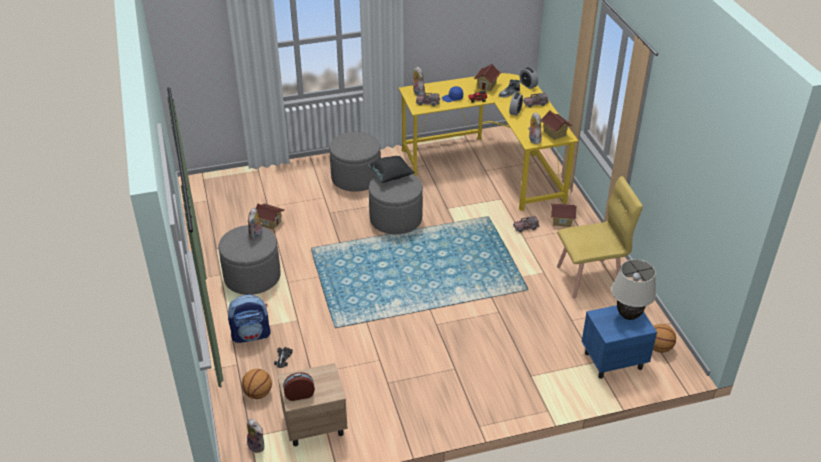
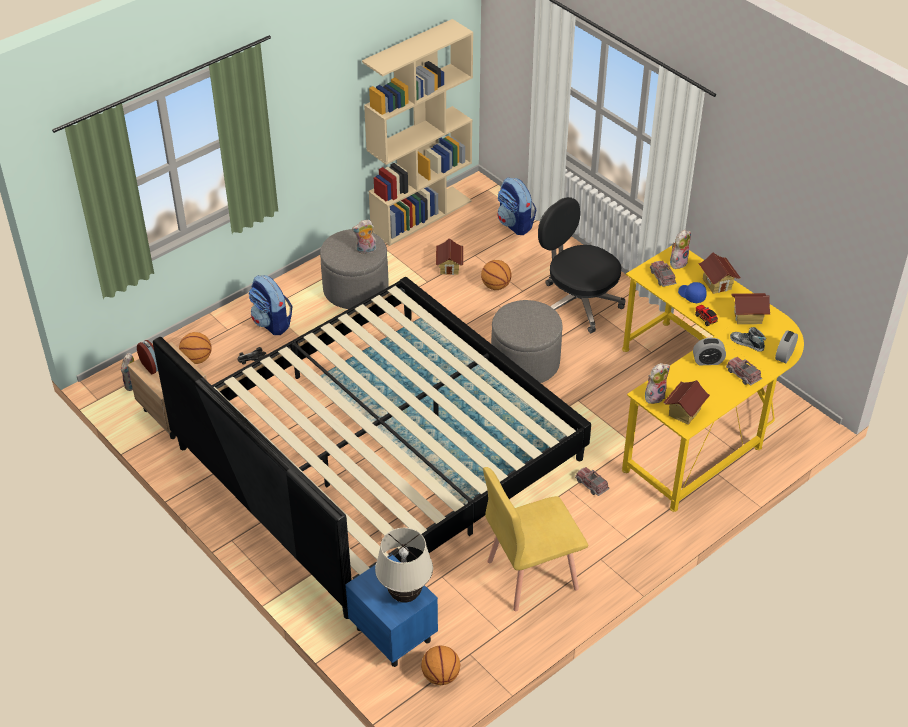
camera: 65 degrees right, 5 degrees up
(200, 218) = (421, 215): none -> beige bookcase
(253, 178) = (515, 224): none -> backpack
(309, 207) = (496, 286): none -> basketball
(356, 178) = (578, 303): grey ottoman -> black office chair
(391, 176) = (539, 312): black pillow -> none
(437, 316) = (379, 453): none -> bed
(562, 221) = (630, 517): toy house -> toy house (717, 284)
(589, 278) = (531, 574): yellow chair -> yellow chair turned 105 degrees clockwise

